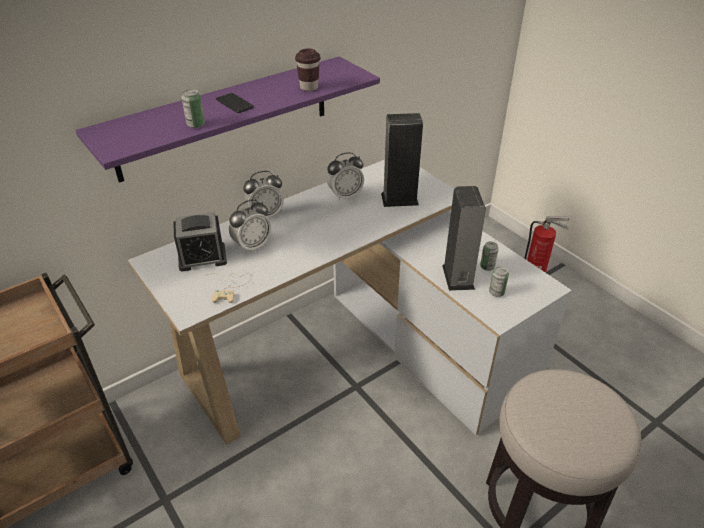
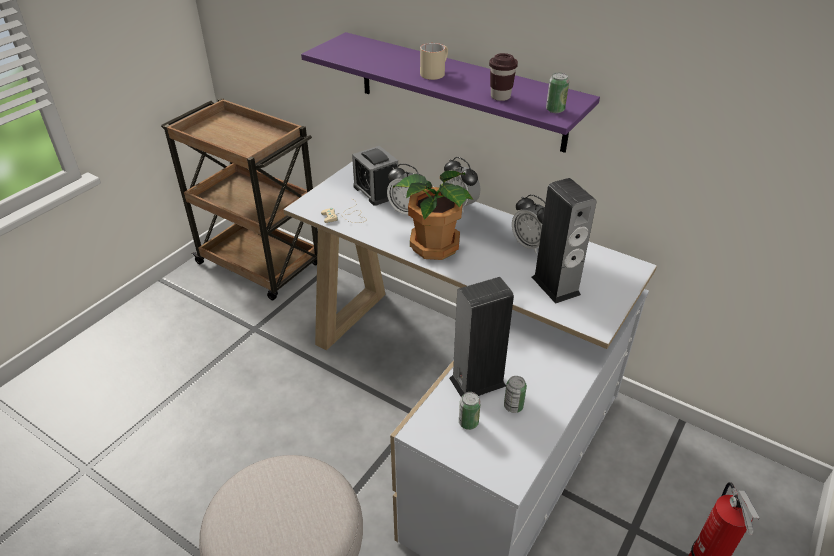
camera: 70 degrees right, 0 degrees up
(196, 124) = (382, 67): can -> can (555, 110)
(234, 103) = (434, 72): phone -> beige mug
(314, 243) = (433, 245): none -> potted plant

